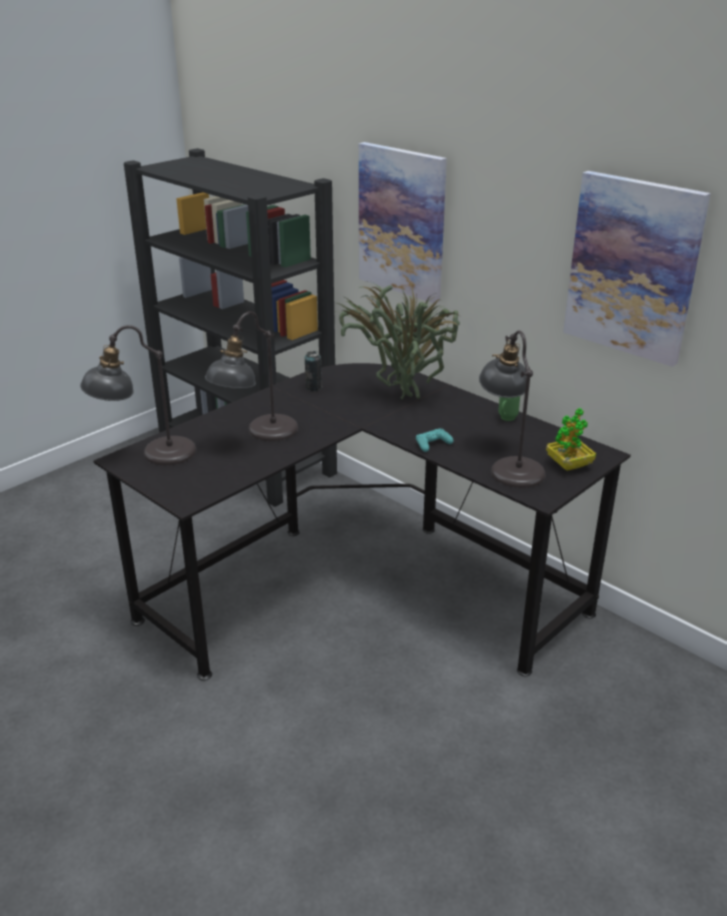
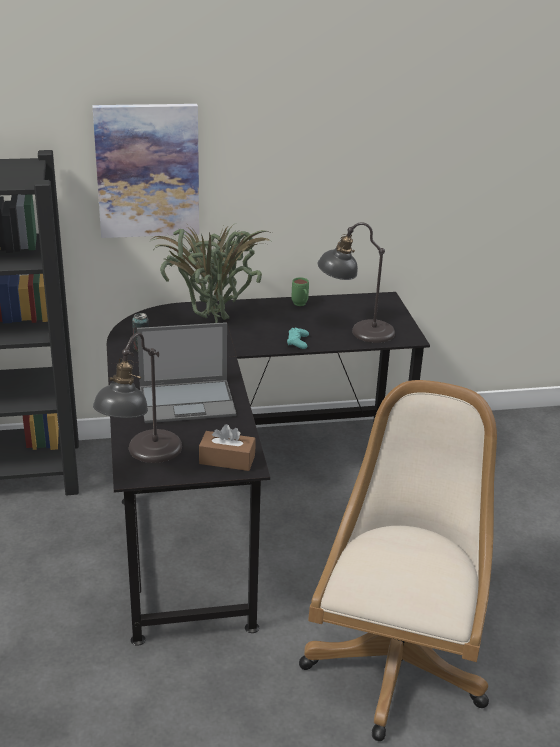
camera: 55 degrees left, 0 degrees up
(186, 488) = (227, 459): none -> brown tissue box
(249, 790) = (397, 655): none -> office chair
(257, 437) = (188, 401): grey table lamp -> laptop
(568, 465) = (384, 313): potted plant -> none
(633, 267) = (381, 154): picture -> none

